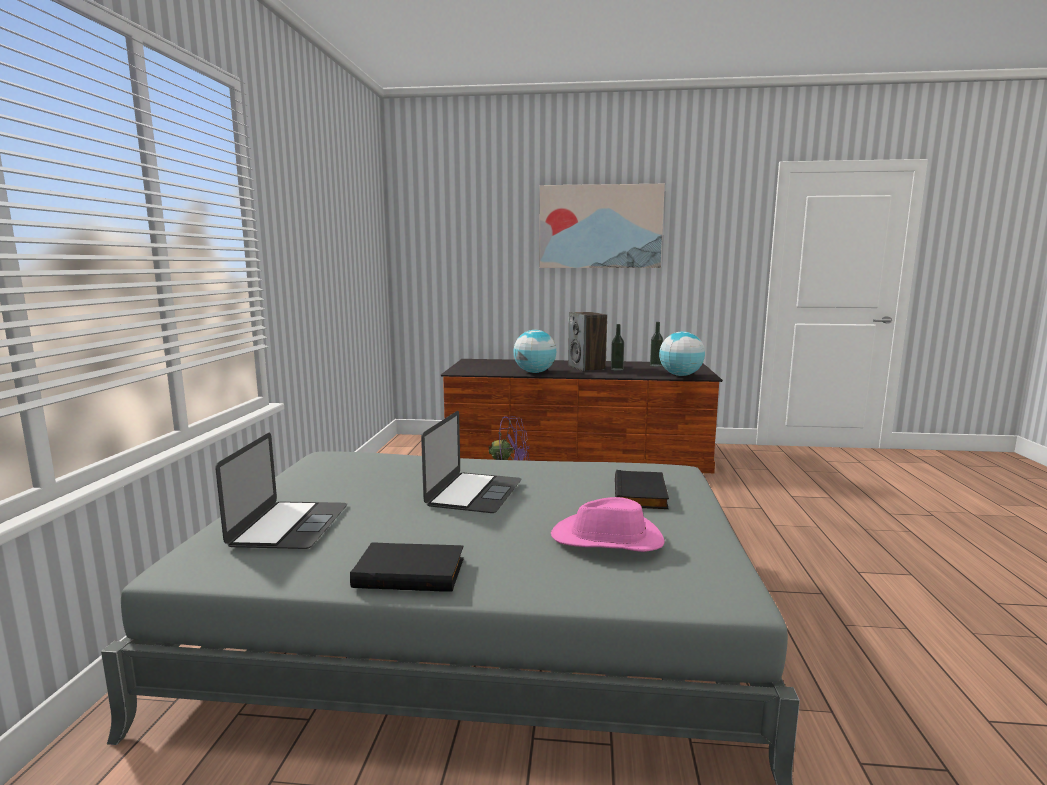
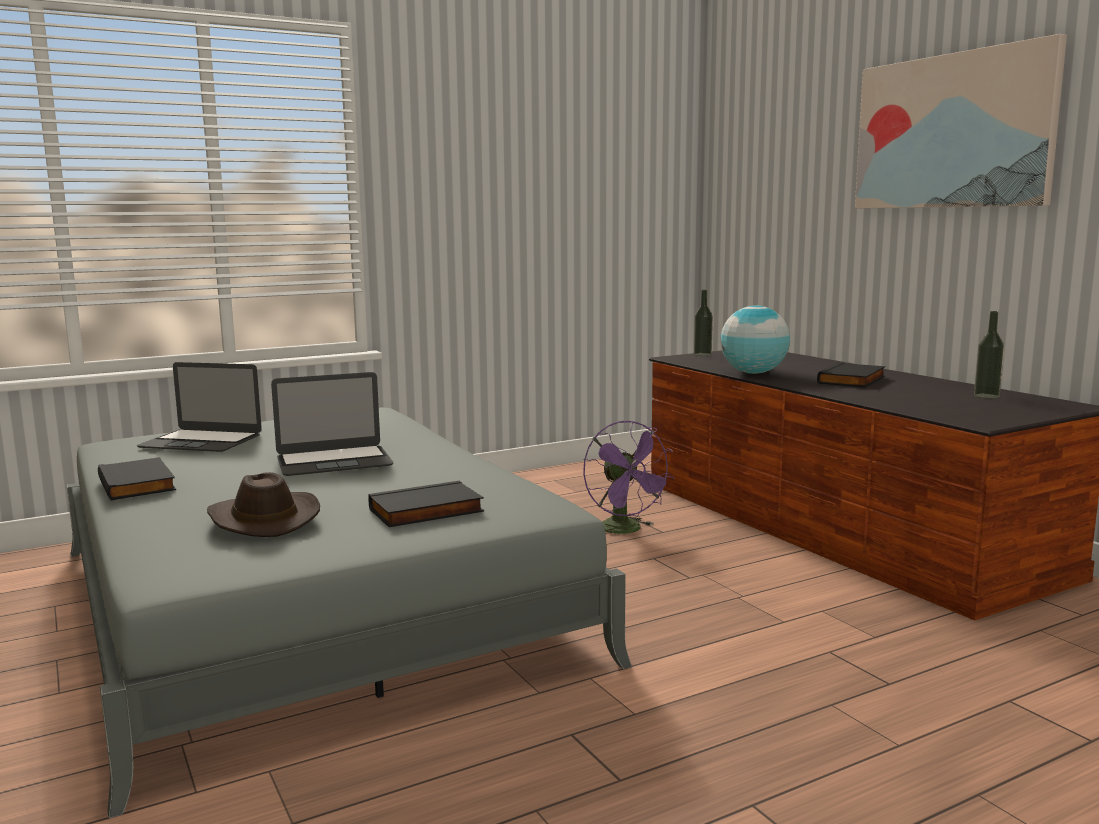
camera: 55 degrees right, 0 degrees up
(289, 525) = (201, 441): laptop -> laptop turned 45 degrees clockwise
(587, 368) = (853, 380): speaker -> black book
(608, 539) = (263, 519): pink hat -> brown hat
(617, 369) = (886, 389): bottle -> bottle (702, 354)
(680, 375) = (942, 413): globe -> none

